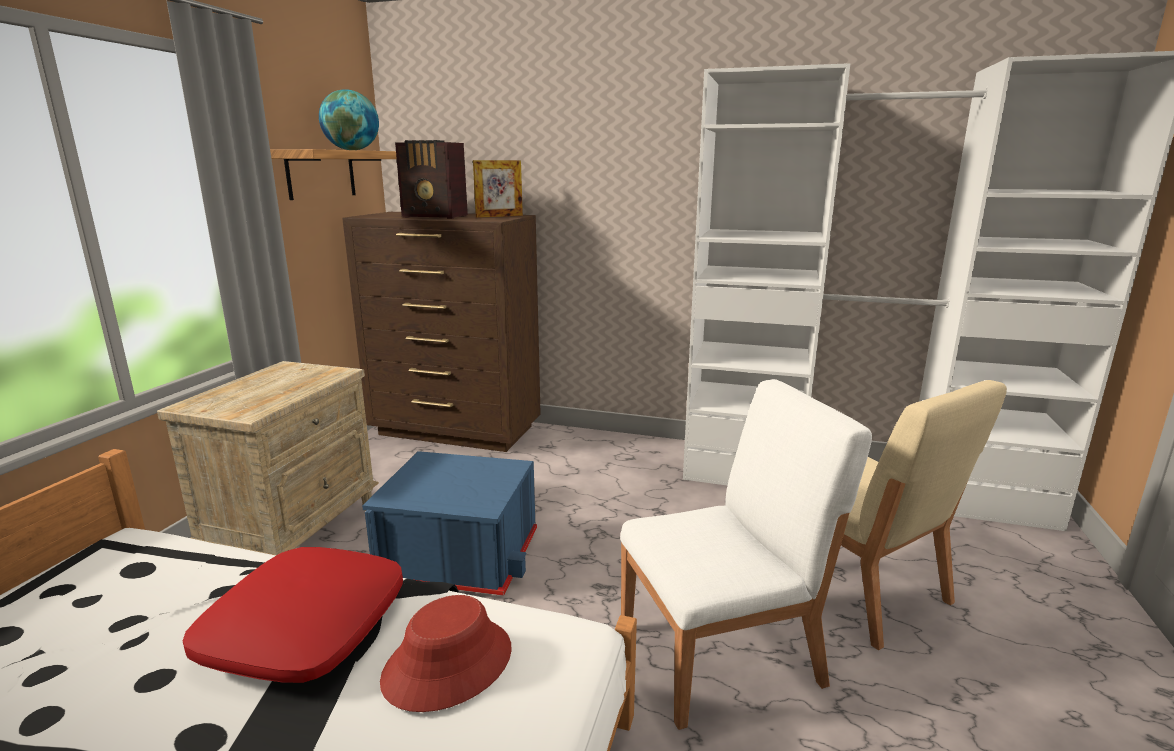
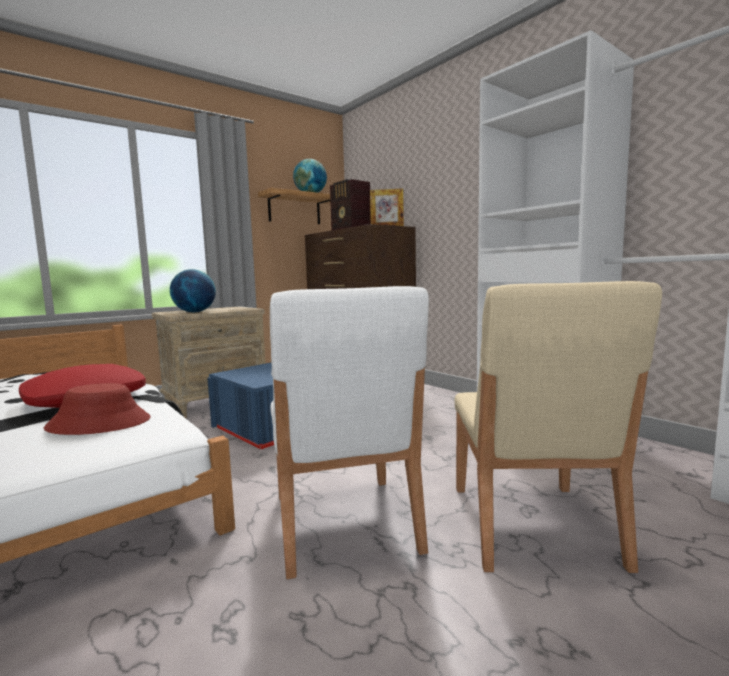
camera: 35 degrees right, 10 degrees down
(264, 399) = (194, 312): none -> globe
(722, 655) = (343, 523): white chair -> white chair turned 60 degrees clockwise

